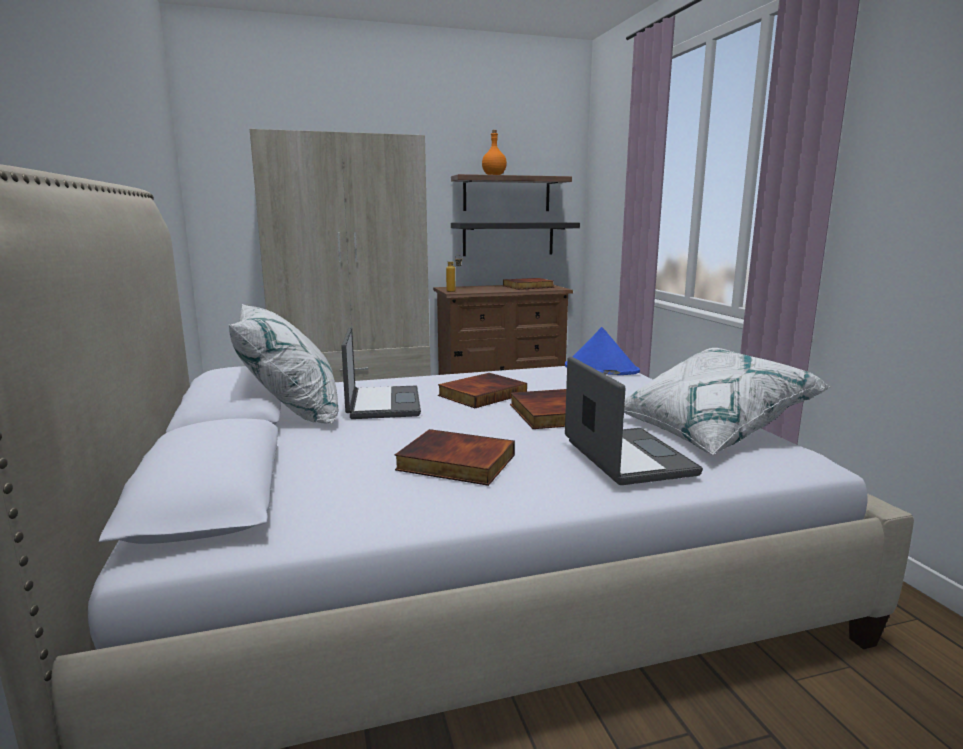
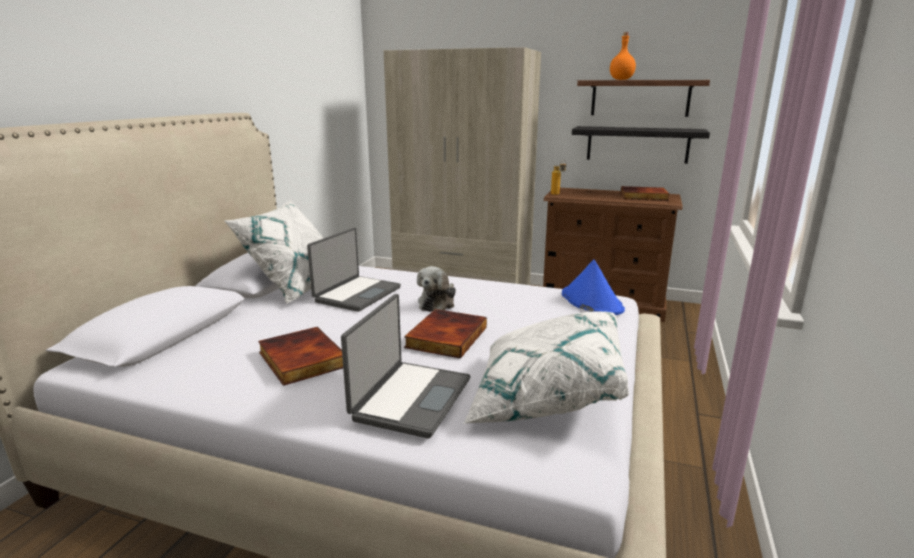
camera: 35 degrees right, 5 degrees up
(481, 394) = (437, 303): book -> plush toy

